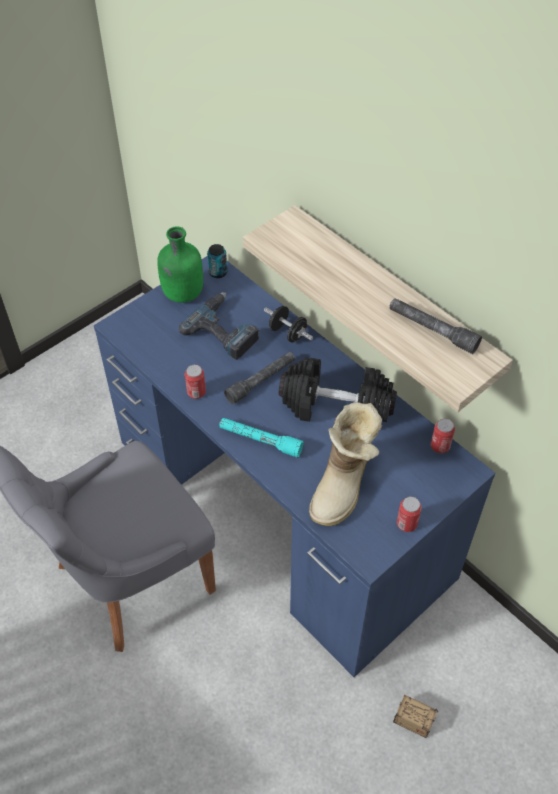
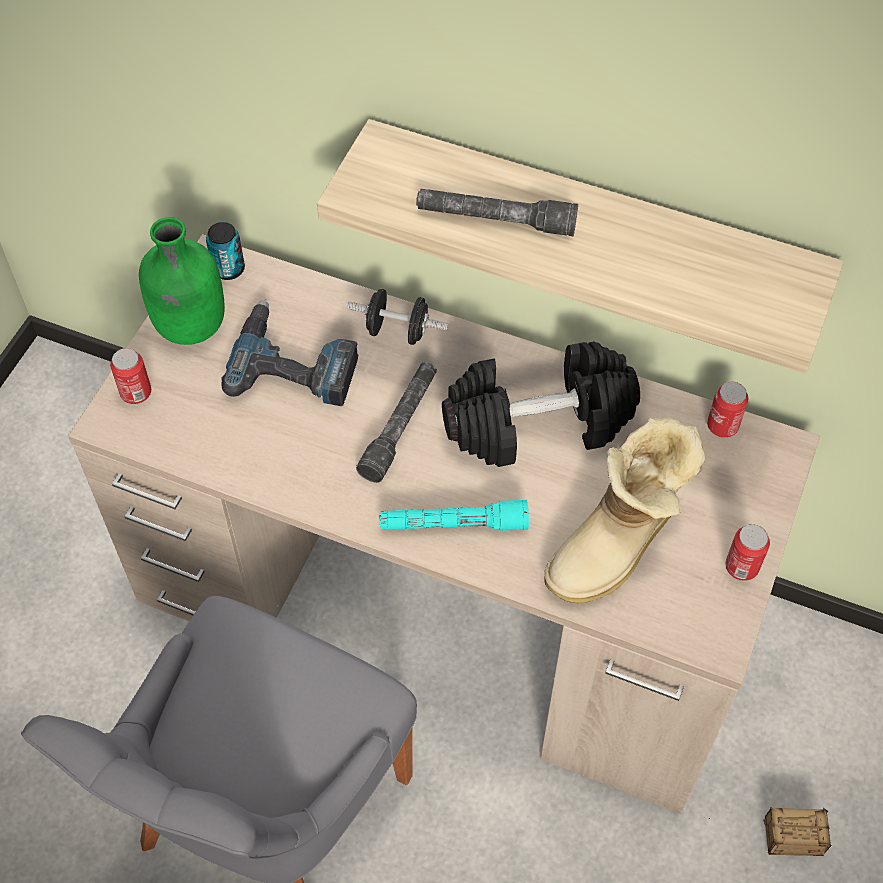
camera: 25 degrees left, 5 degrees up
(196, 392) = (307, 485): can -> can (136, 393)
(281, 509) = (444, 603): blue desk -> beige desk
(344, 485) = (619, 545): boot -> boot turned 45 degrees clockwise
(432, 330) = (703, 256): grey flashlight -> grey flashlight (495, 220)

